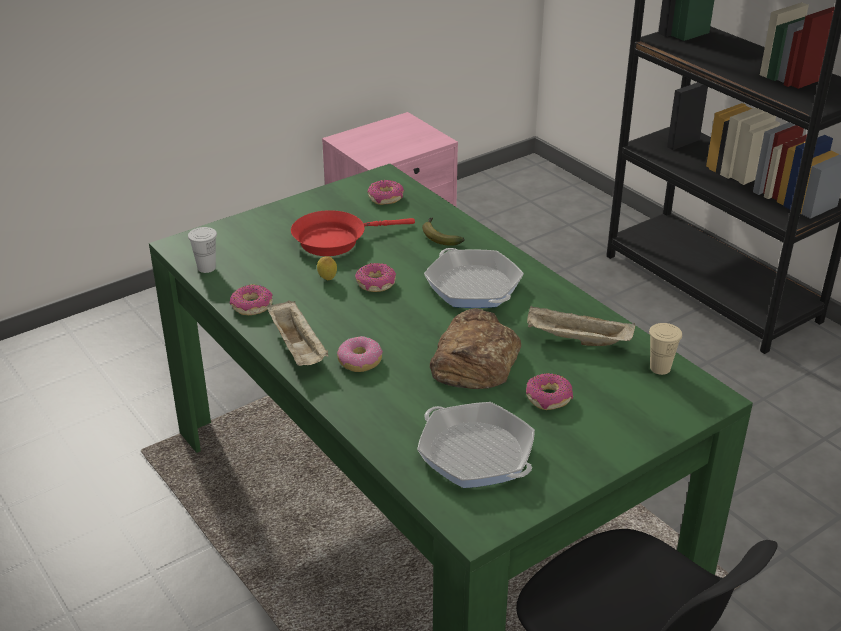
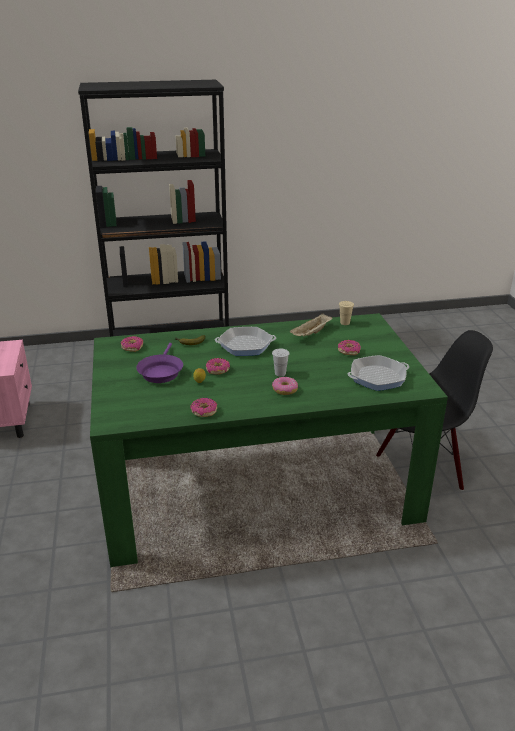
camera: 65 degrees left, 5 degrees down
(206, 268) = (145, 419): white cup -> white cup (280, 373)
(298, 348) = (259, 405): beige tray -> none
(335, 240) = (161, 371): red frying pan -> purple frying pan
(474, 360) = (307, 360): bread -> none

